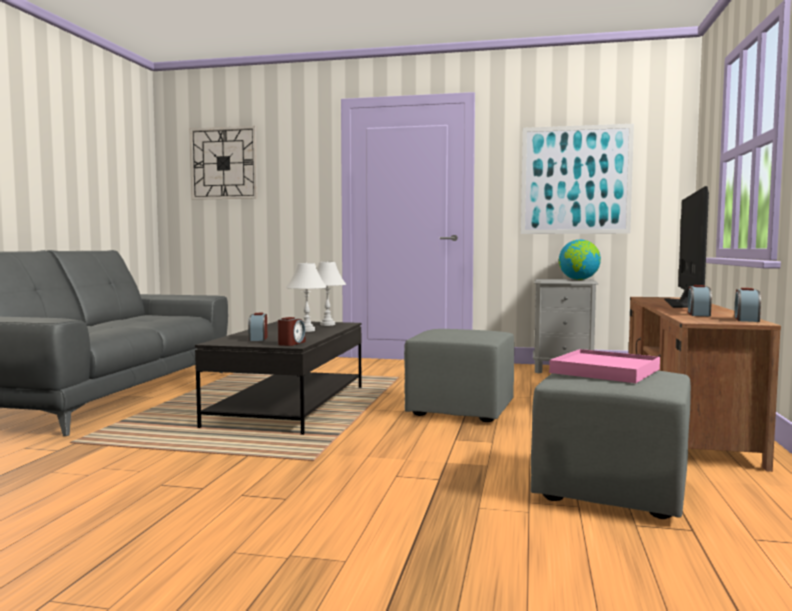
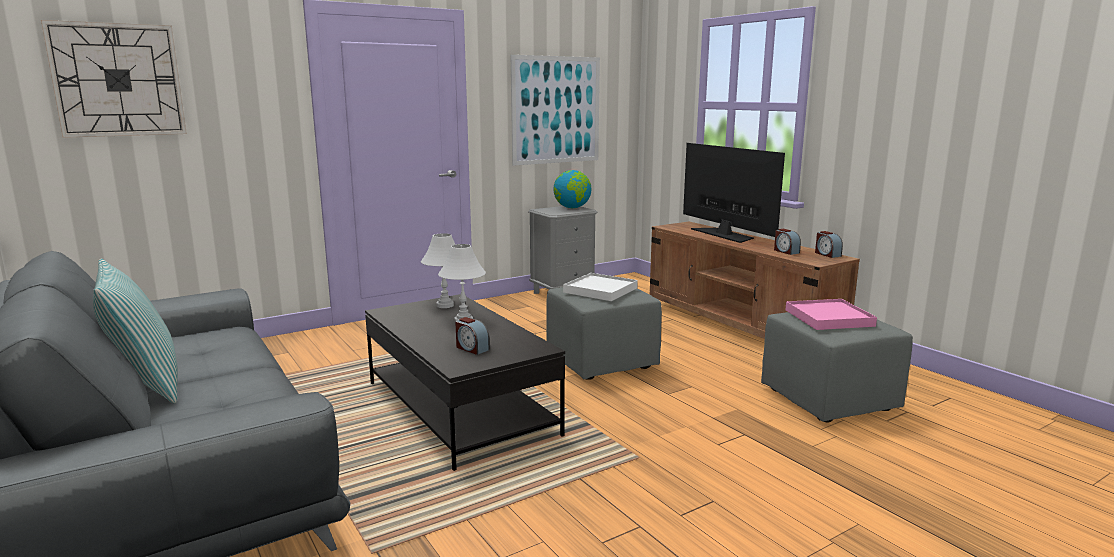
camera: 45 degrees left, 10 degrees up
(86, 323) = (146, 385): none -> pillow
(291, 343) = (530, 346): alarm clock -> none
(458, 331) = (600, 290): none -> white tray

